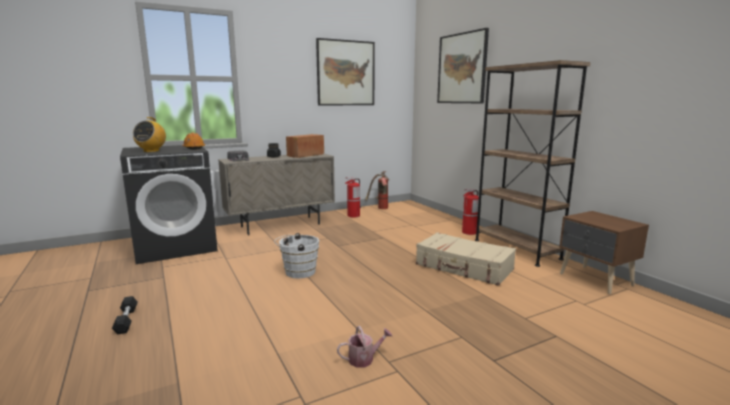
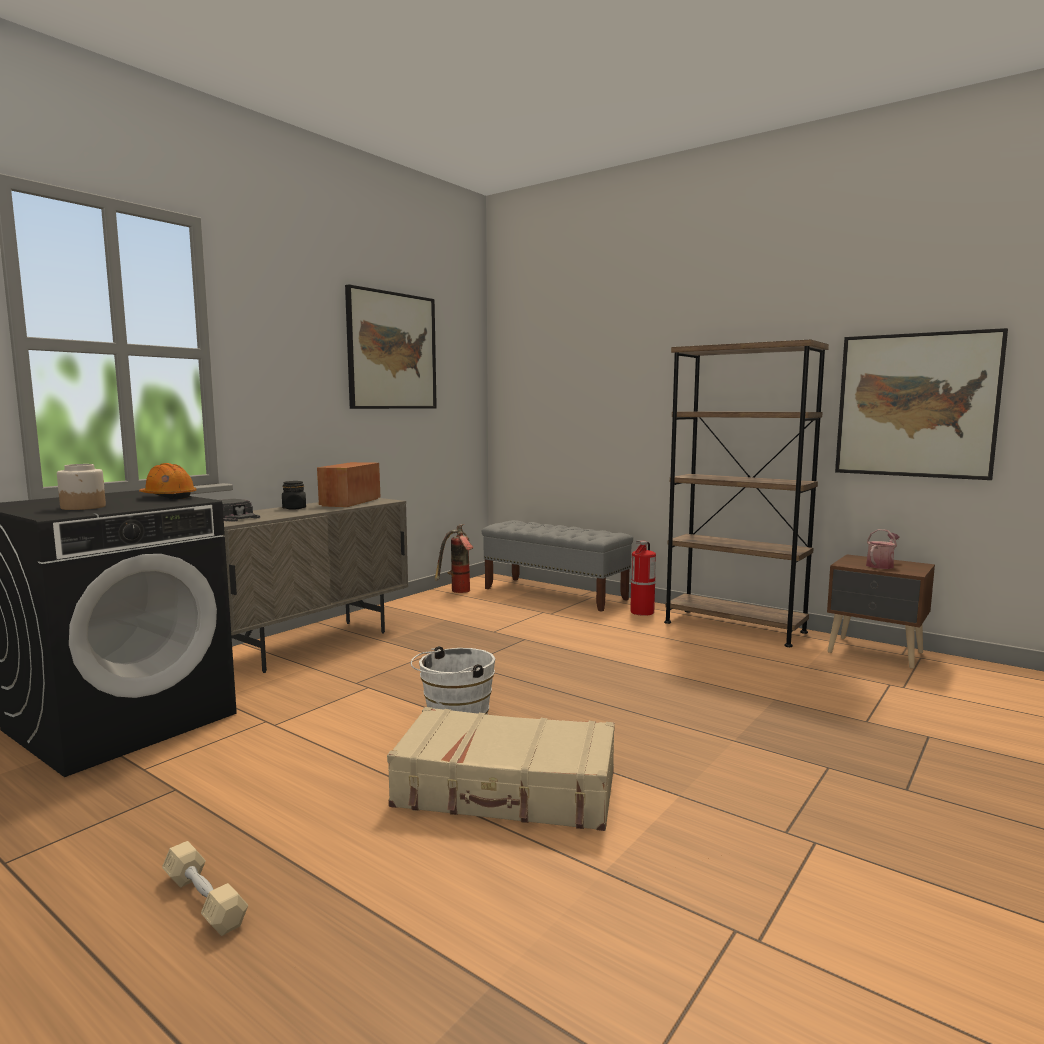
camera: 25 degrees left, 5 degrees down
(126, 320) = (204, 900): black dumbbell -> beige dumbbell
(151, 151) = (84, 507): radio -> jar
(353, 215) = (426, 610): fire extinguisher -> none
(364, 359) = (748, 838): watering can -> watering can (881, 565)
(431, 215) = (555, 594): none -> grey bench
(462, 68) = (592, 349): picture -> picture (916, 405)
(464, 267) = (701, 665): beige suitcase -> beige suitcase (506, 790)

